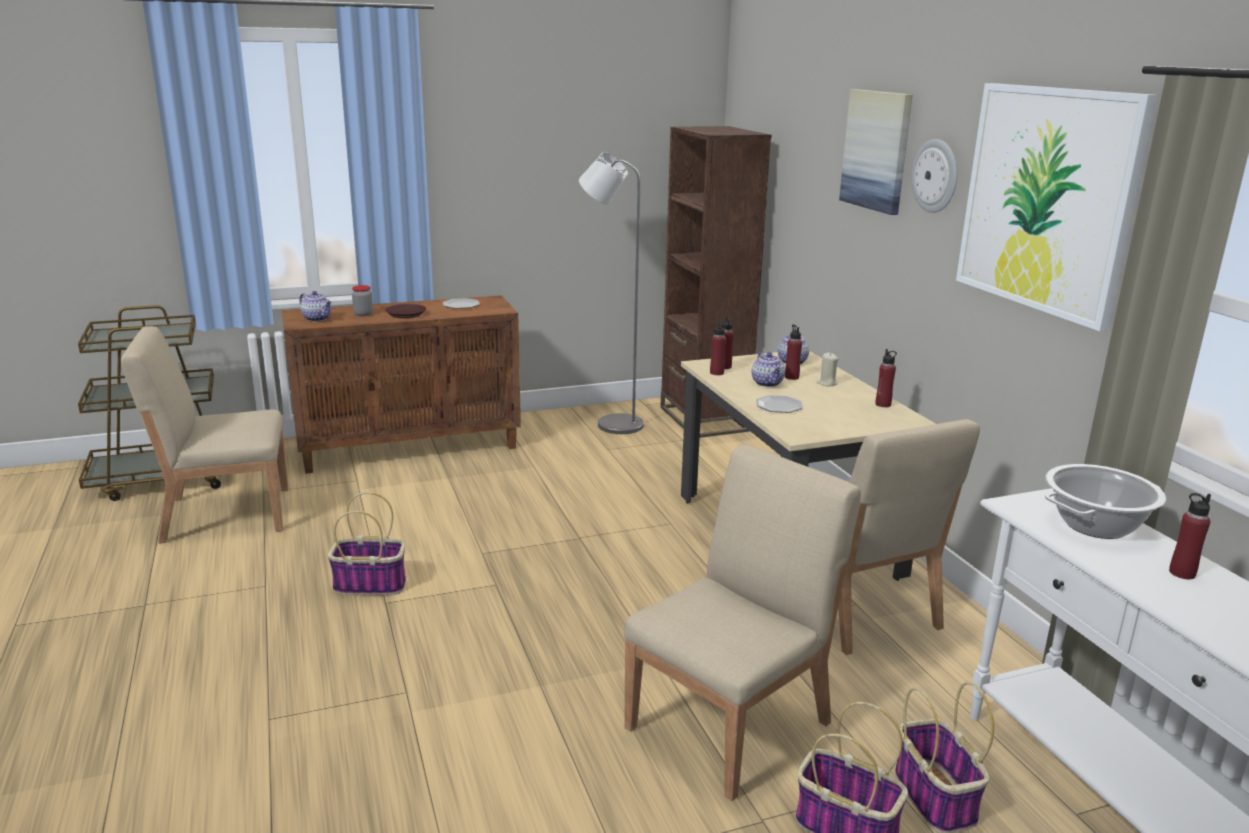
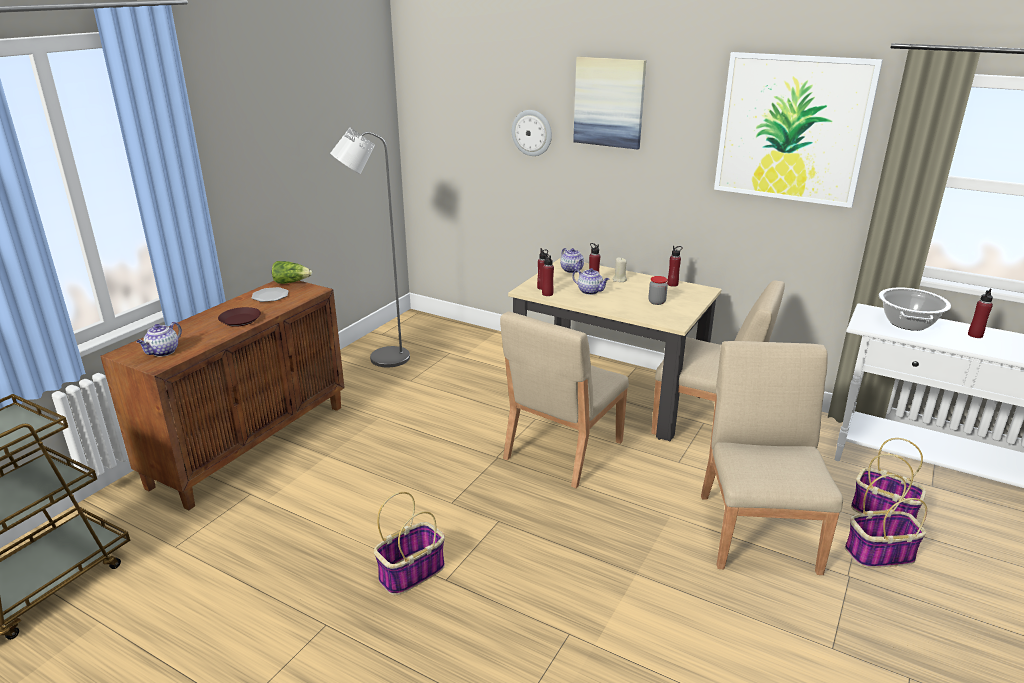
camera: 40 degrees left, 5 degrees up
(225, 514) = (171, 586): beige chair -> beige chair (562, 450)
(318, 319) = (163, 352): teapot -> teapot turned 120 degrees clockwise
(363, 314) = (198, 333): jar -> jar (656, 302)
(497, 300) = (291, 282): none -> lettuce
(703, 419) = (439, 331): brown bookcase -> none
(779, 406) = (628, 306): plate -> none
(936, 176) = (679, 118): wall clock -> wall clock (532, 132)

